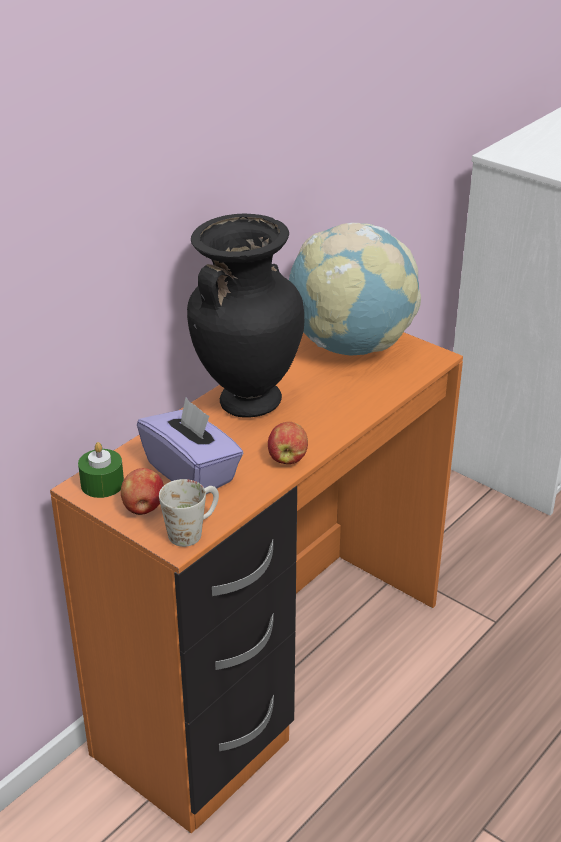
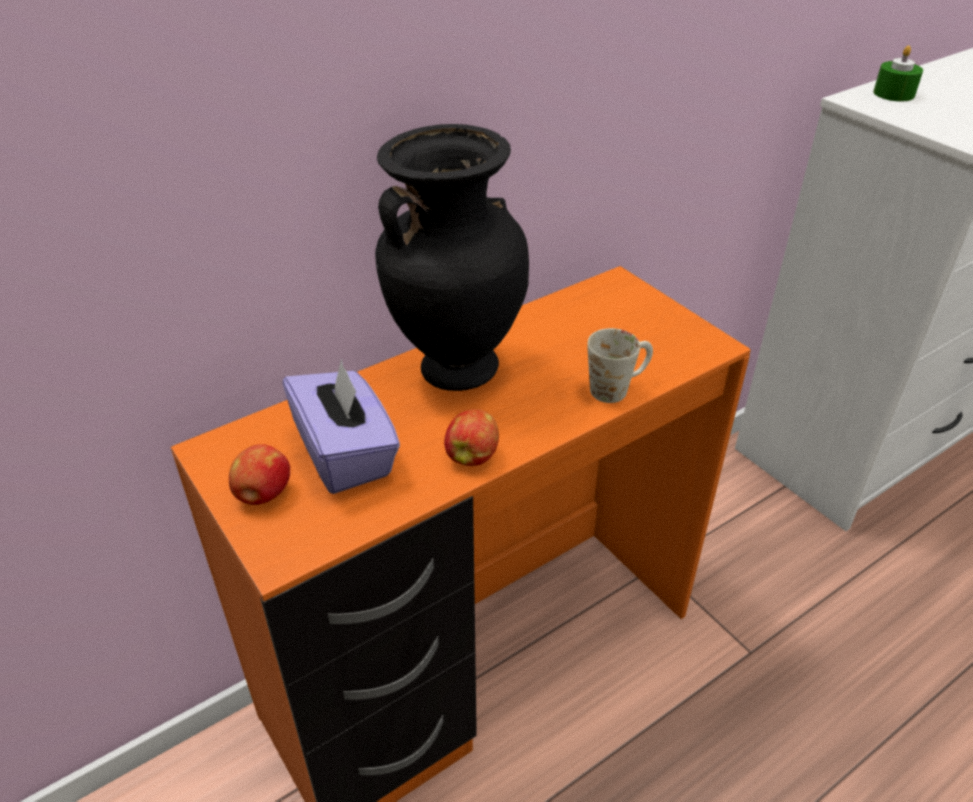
camera: 15 degrees right, 5 degrees up
(102, 484) = (233, 450): green candle -> green candle (893, 94)
(193, 530) = (307, 540): white mug -> white mug (618, 387)
(350, 346) = (610, 315): globe -> none

